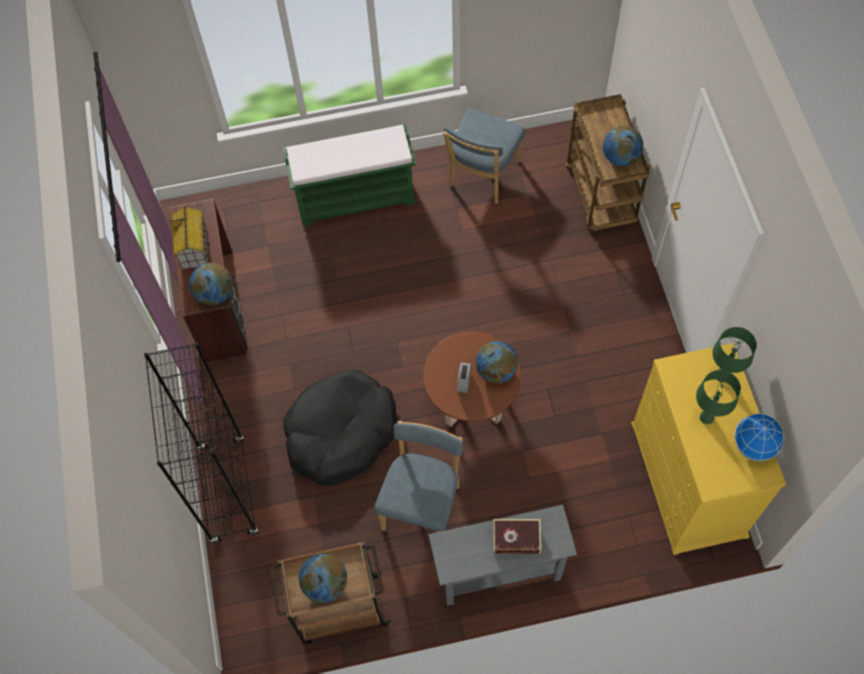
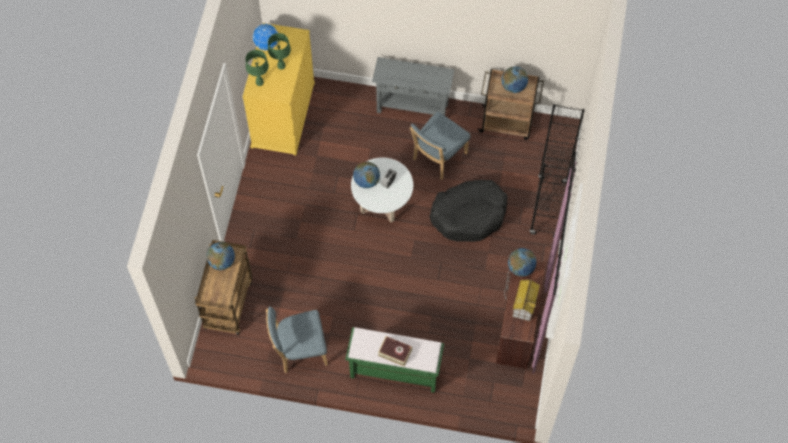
camera: 160 degrees left, 0 degrees up
(471, 400) = (382, 203): brown coffee table -> white coffee table
(482, 176) = (299, 351): blue chair -> blue chair turned 150 degrees counterclockwise
(516, 538) = (404, 74): book -> book (395, 352)

